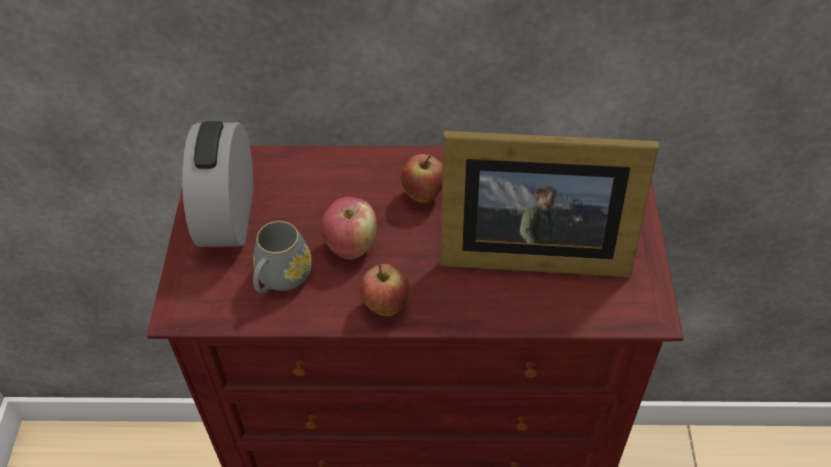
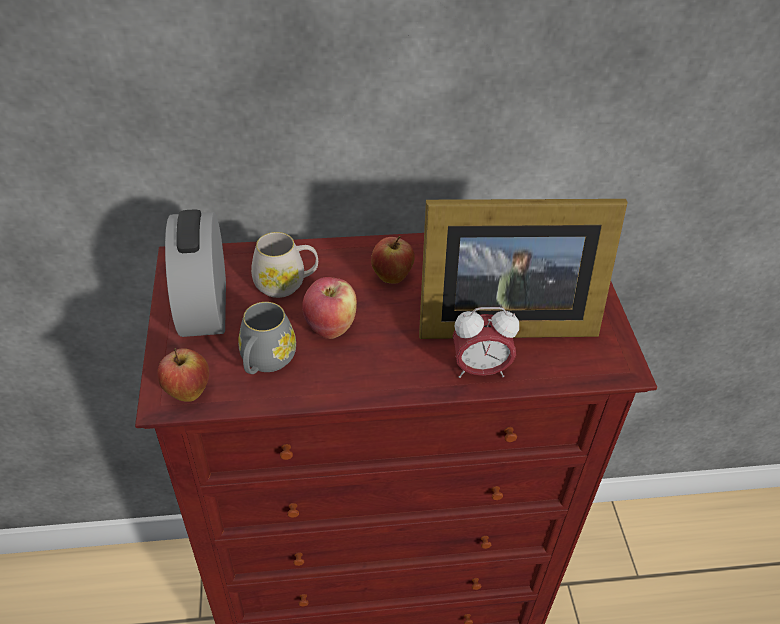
camera: 10 degrees left, 5 degrees down
(314, 195) = (286, 283): none -> white mug
(385, 306) = (373, 379): apple -> apple (188, 392)
(497, 304) = (480, 369): none -> alarm clock

